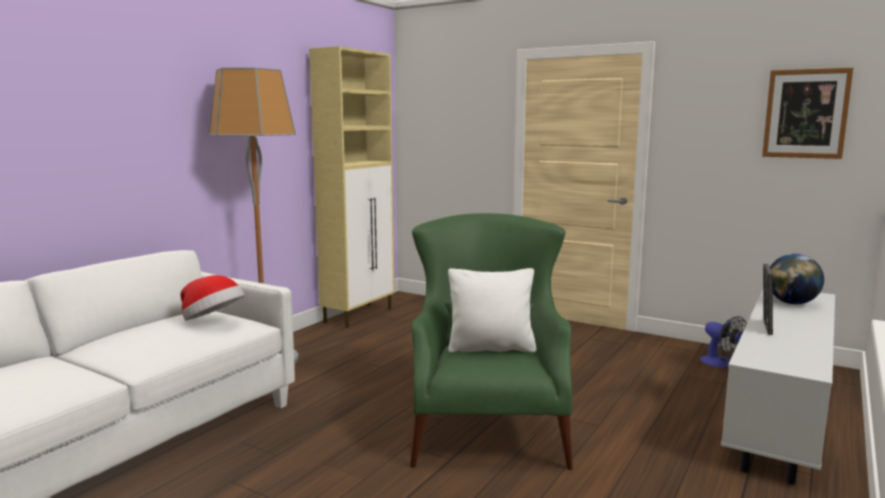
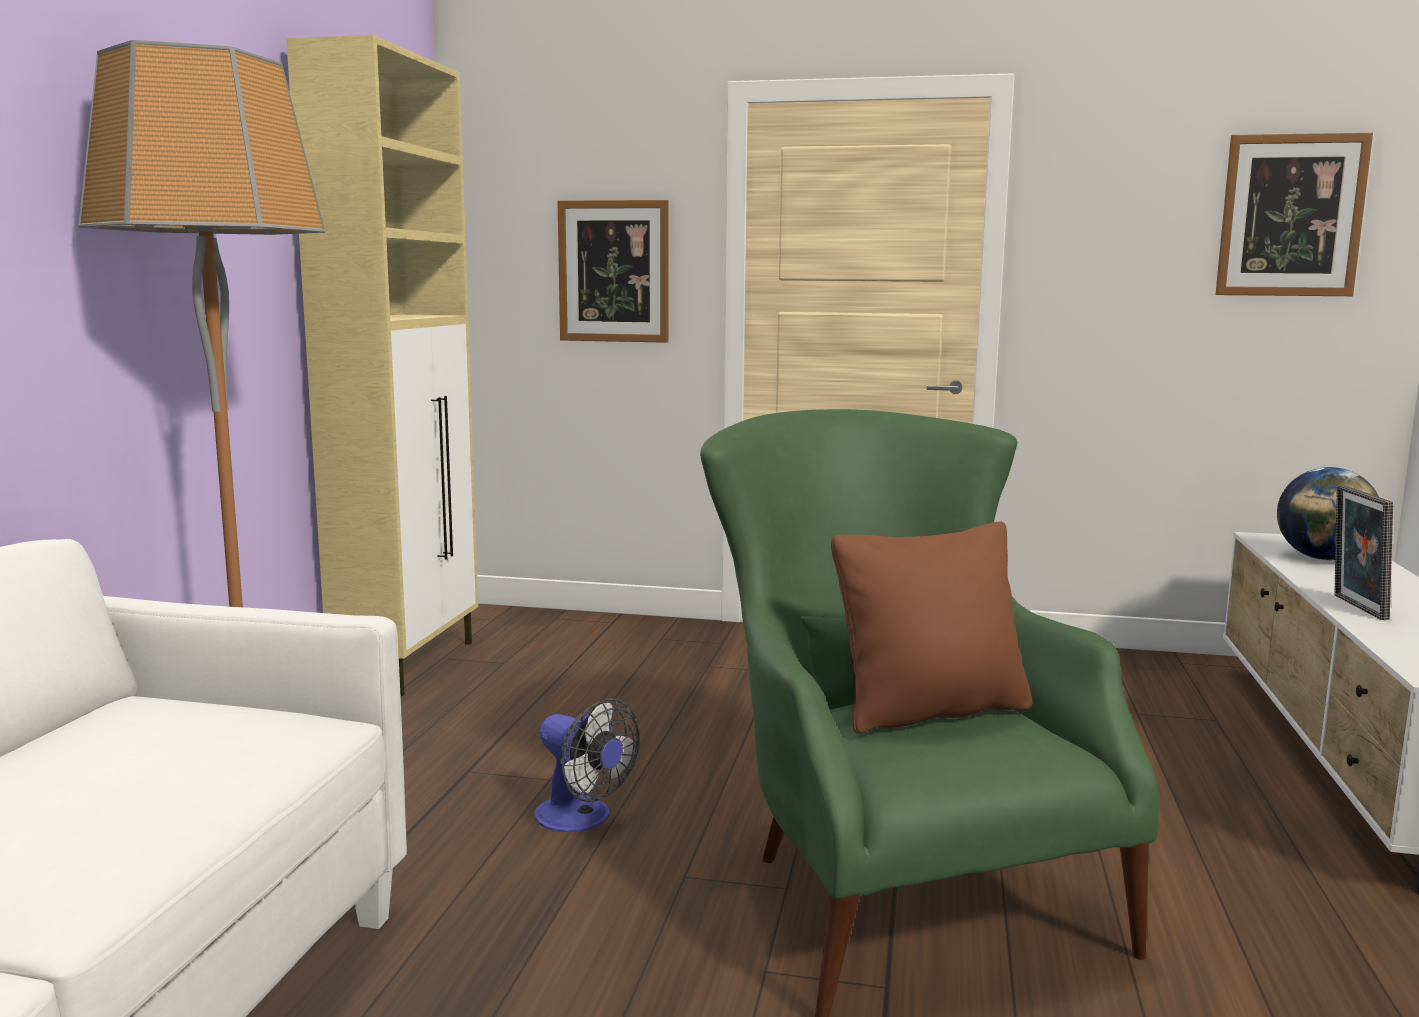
camera: 20 degrees left, 0 degrees up
(213, 321) = (202, 728): hat -> none
(466, 140) = (613, 271): none -> picture
(491, 348) = (930, 711): white pillow -> brown pillow
(721, 363) = (1174, 683): fan -> fan (582, 819)

